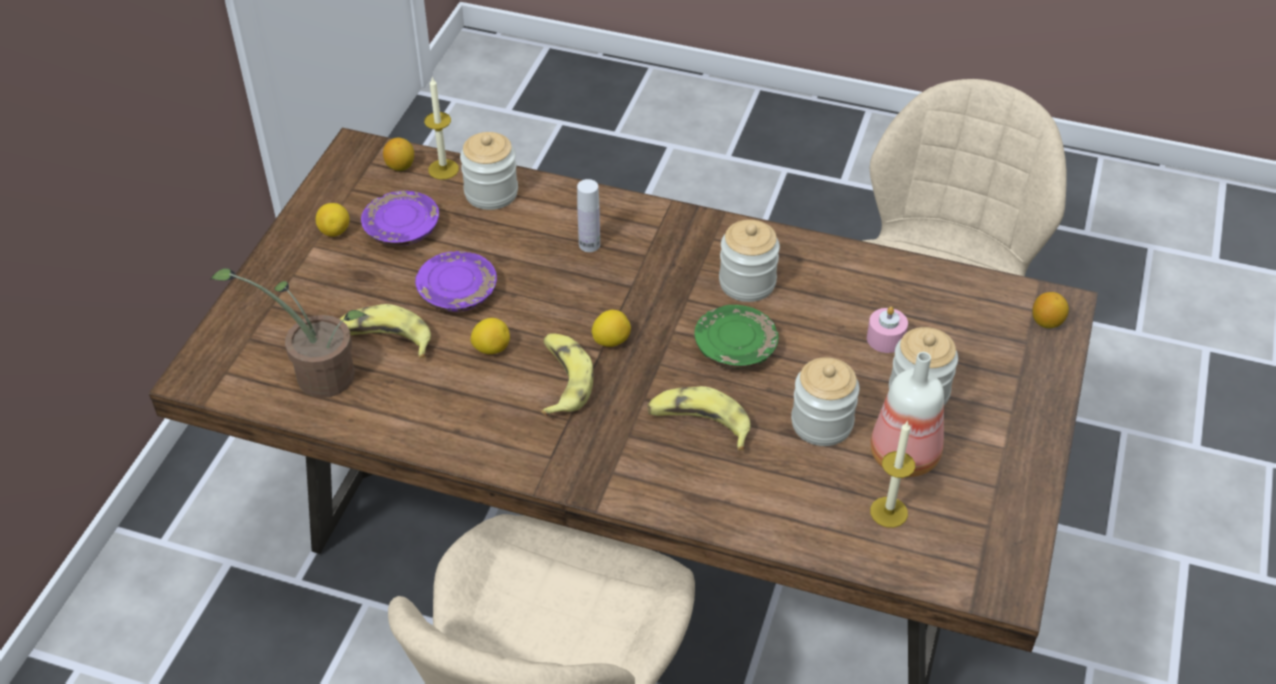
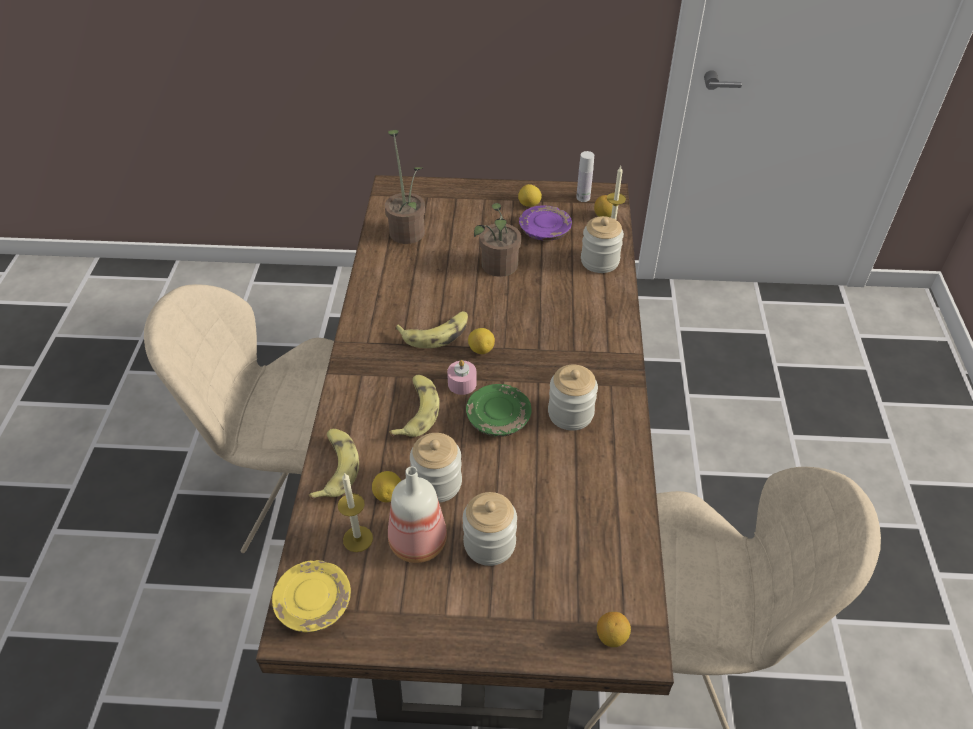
camera: 75 degrees right, 0 degrees up
(383, 340) = (444, 247): banana -> banana (335, 468)
(458, 292) = (498, 268): purple plate -> potted plant
(491, 348) = (453, 294): lemon -> lemon (388, 494)
(589, 245) = (571, 319): white bottle -> white bottle (583, 197)
(885, 339) = (543, 512): pink candle -> pink candle (462, 384)
(972, 565) = (314, 603): none -> yellow plate

